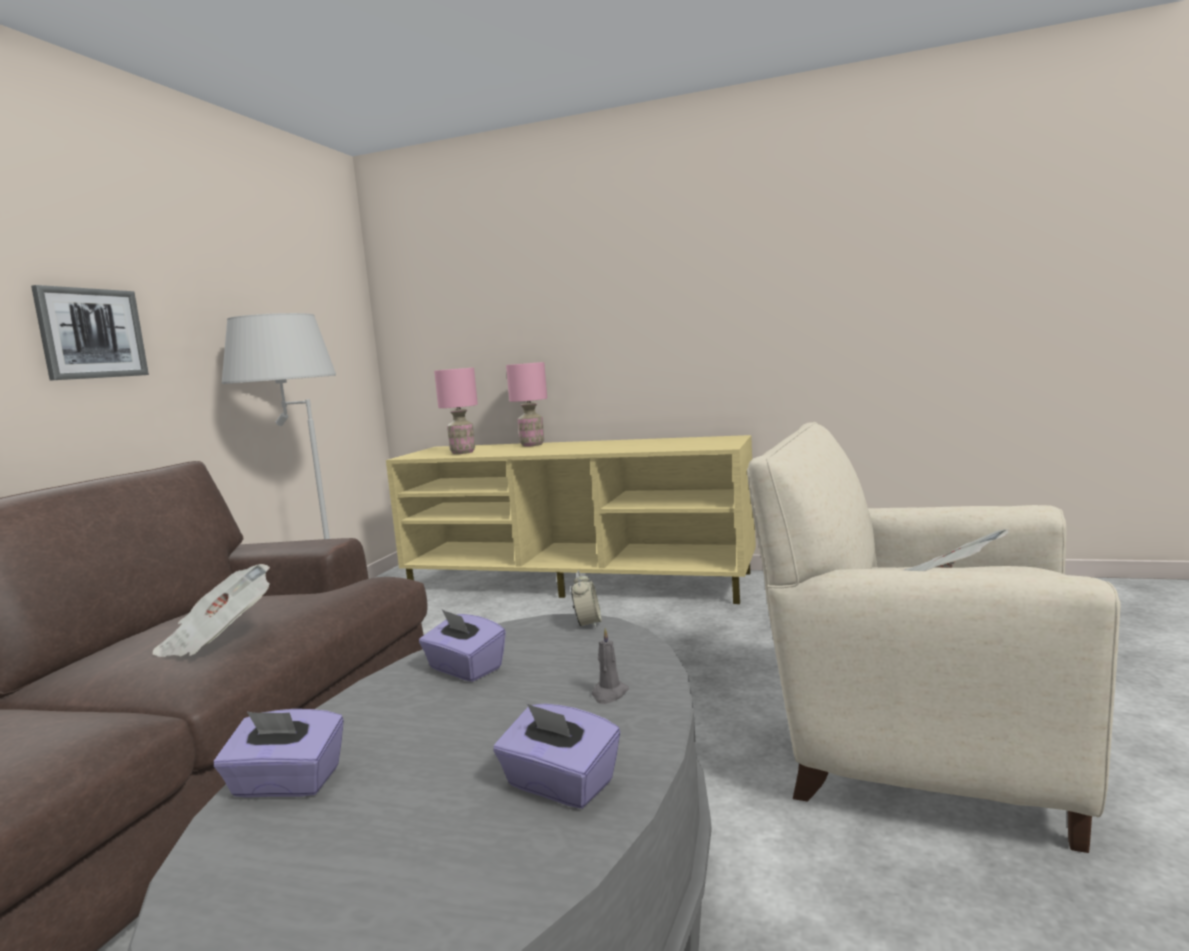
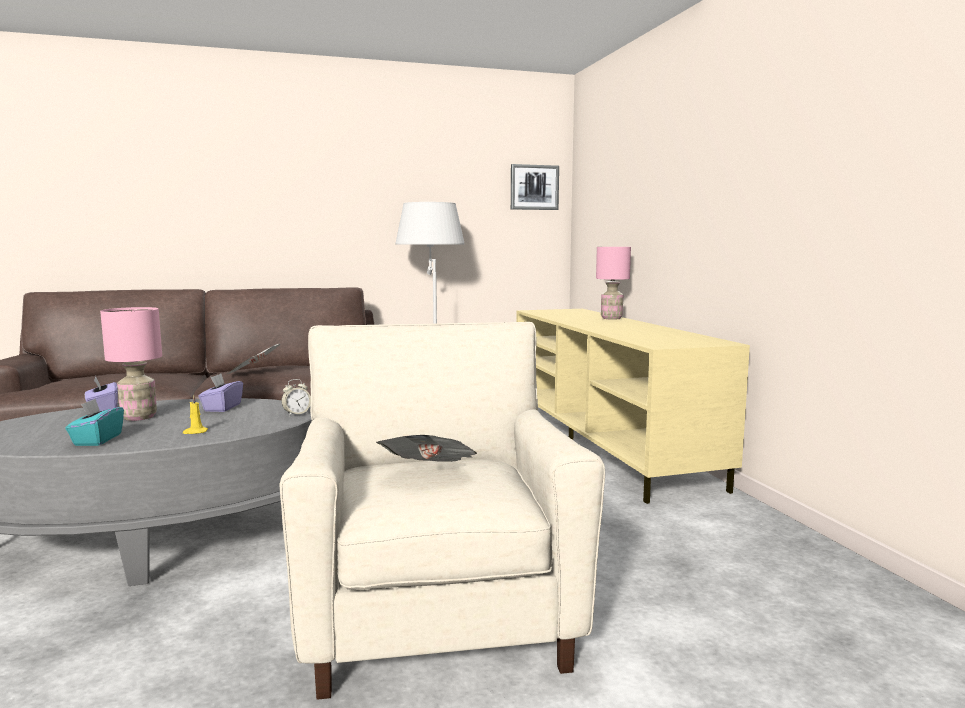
camera: 55 degrees right, 0 degrees up
(91, 333) = (331, 212): picture -> picture (534, 187)
(462, 452) = (559, 314): pink table lamp -> pink table lamp (138, 417)
(559, 785) = (97, 440): purple tissue box -> turquoise tissue box
(609, 694) = (195, 432): grey candle -> yellow candle

